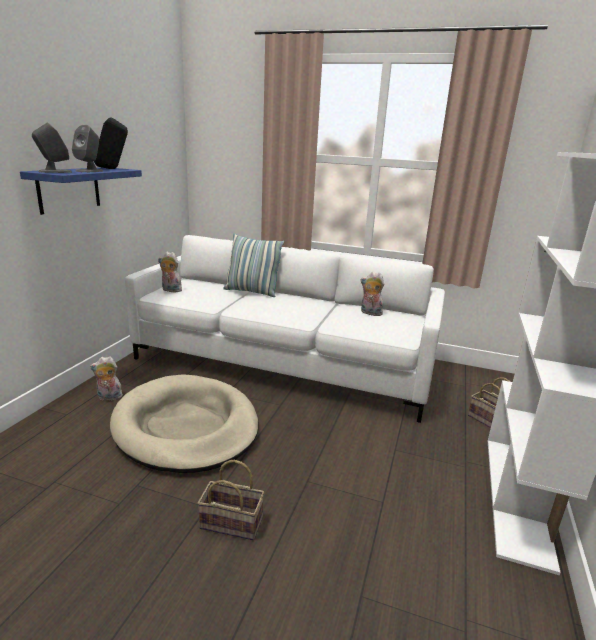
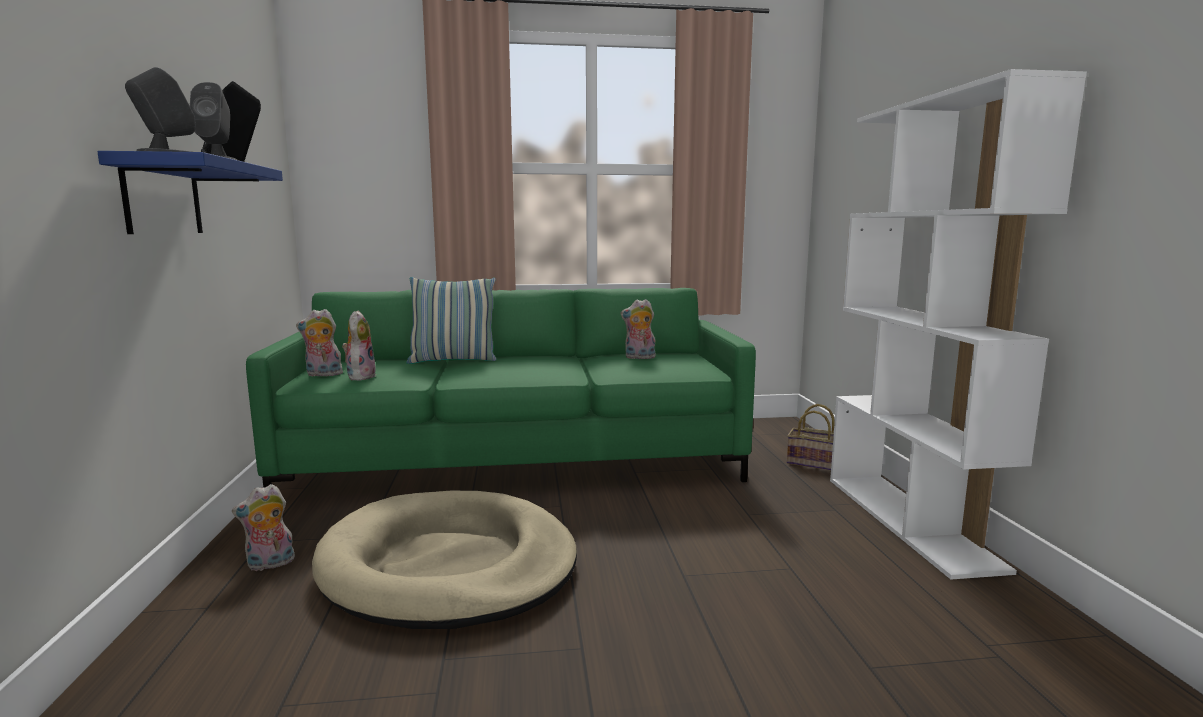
camera: 25 degrees left, 10 degrees down
(187, 296) = (360, 376): none -> plush toy
(233, 522) = (638, 652): basket -> none
(283, 364) = (517, 462): white sofa -> green sofa

